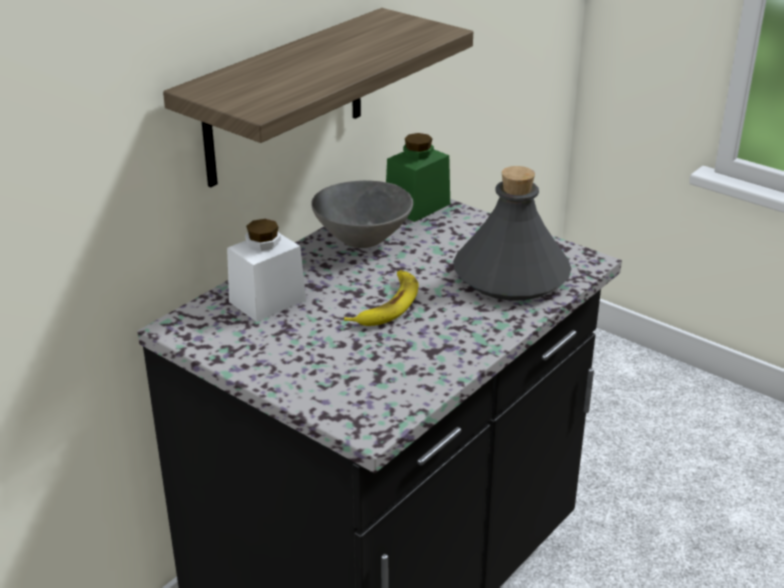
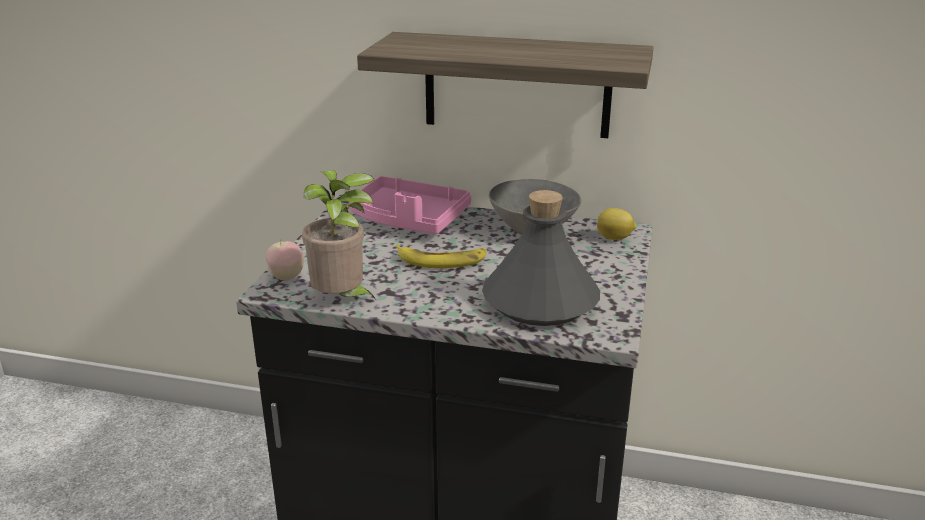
camera: 65 degrees right, 5 degrees down
(267, 301) = (408, 220): white jar -> pink tray
(347, 411) = (287, 277): none -> apple
(417, 206) = (615, 238): green jar -> lemon
(431, 383) = (342, 301): none -> potted plant

